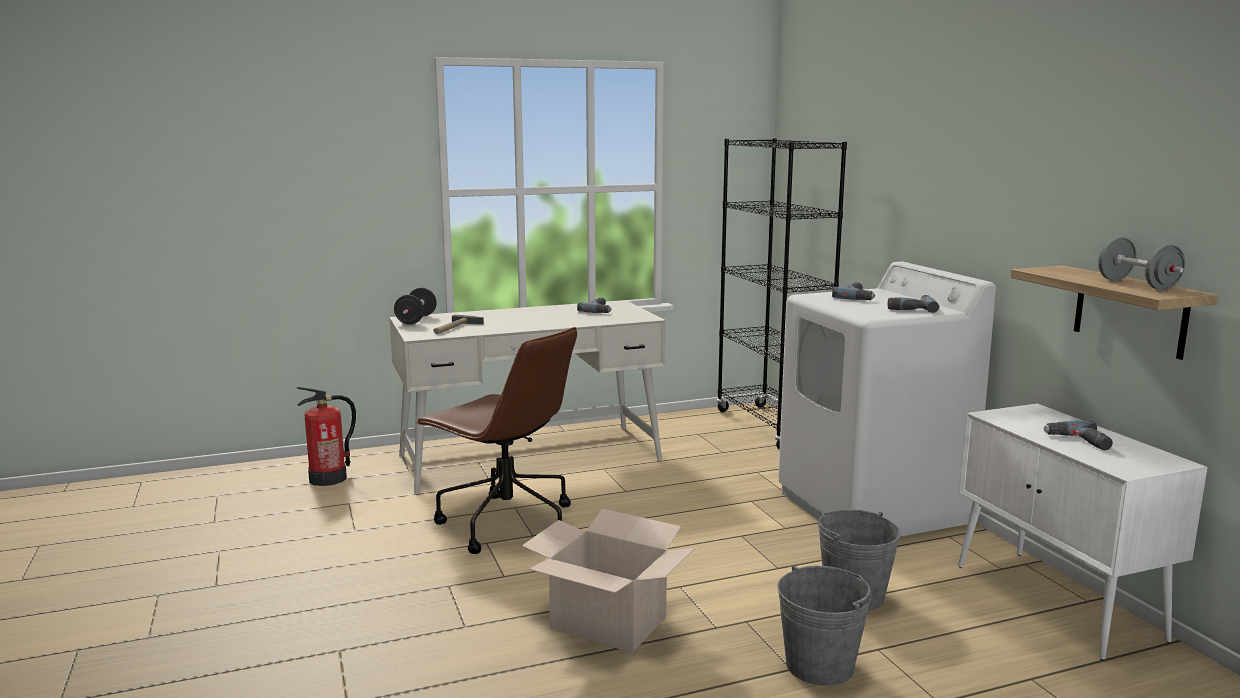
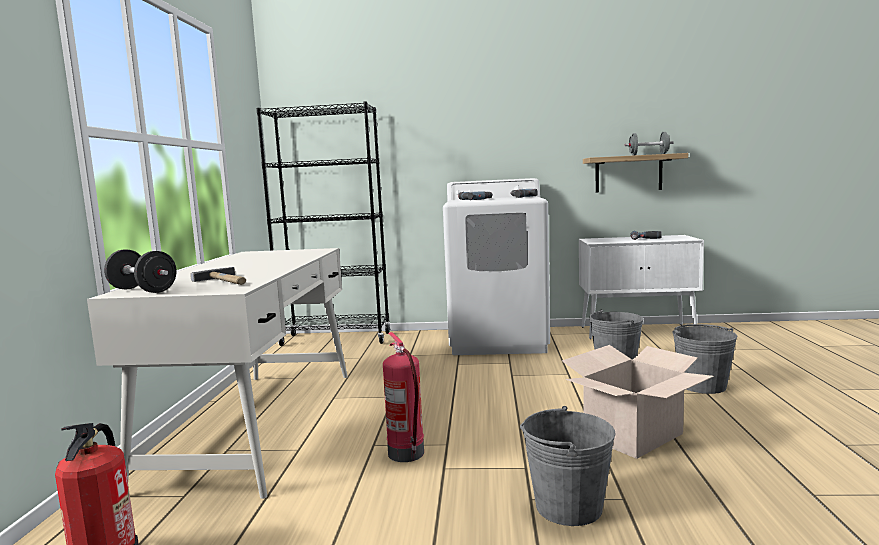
camera: 65 degrees left, 5 degrees down
(442, 603) = (568, 506): none -> grey bucket
(505, 523) = (407, 454): brown office chair -> fire extinguisher
(600, 310) = (265, 255): power drill -> none

